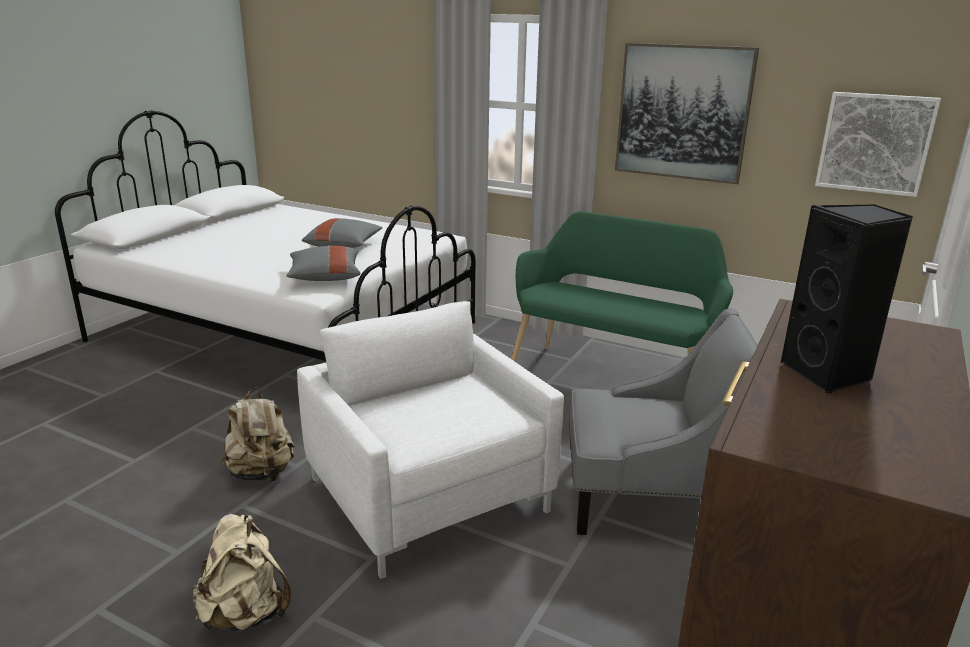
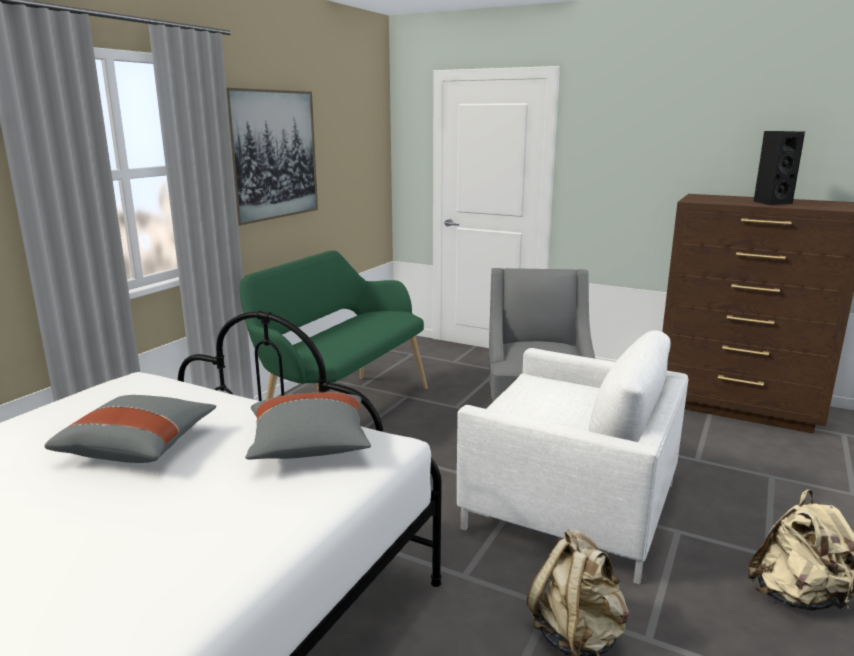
camera: 90 degrees left, 5 degrees down
(428, 495) = (571, 506): white armchair -> white armchair turned 120 degrees counterclockwise
(875, 143) = (365, 159): picture -> none

